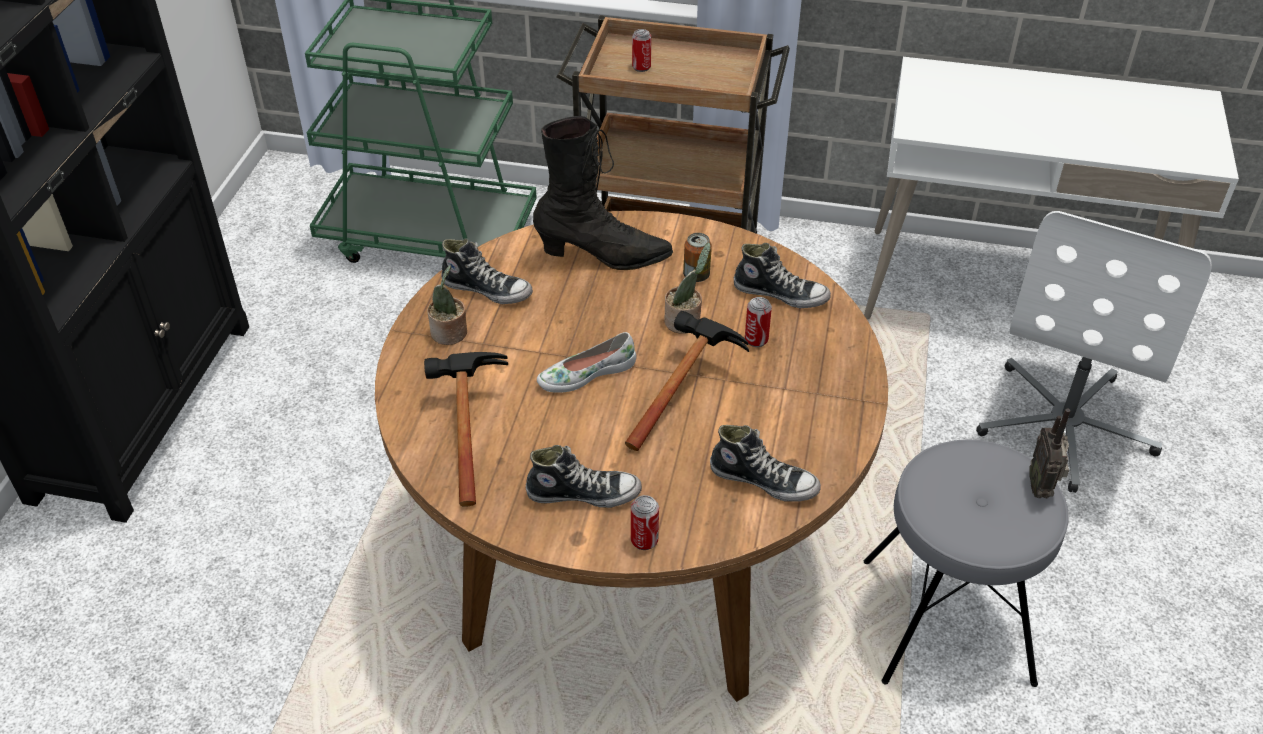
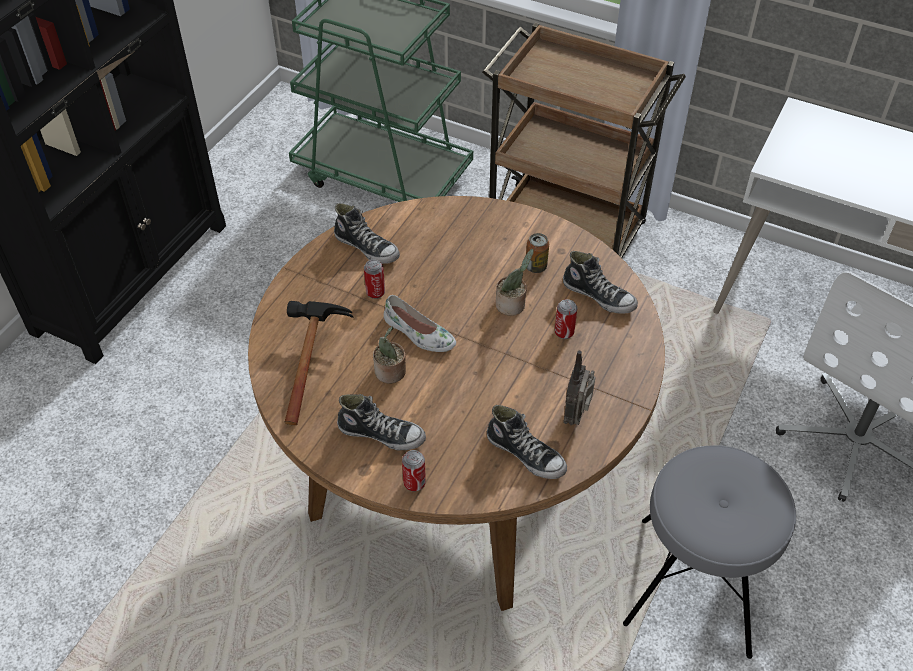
camera: 15 degrees right, 5 degrees up
(450, 334) = (326, 280): potted plant -> potted plant (390, 373)
(586, 373) = (419, 334): white shoe -> white shoe turned 135 degrees counterclockwise
(603, 256) = (467, 236): black boot -> none
(641, 67) = (555, 74): can -> can (375, 292)
(684, 388) = (491, 362): hammer -> none
(1041, 487) = (778, 503): radio -> radio (577, 415)

